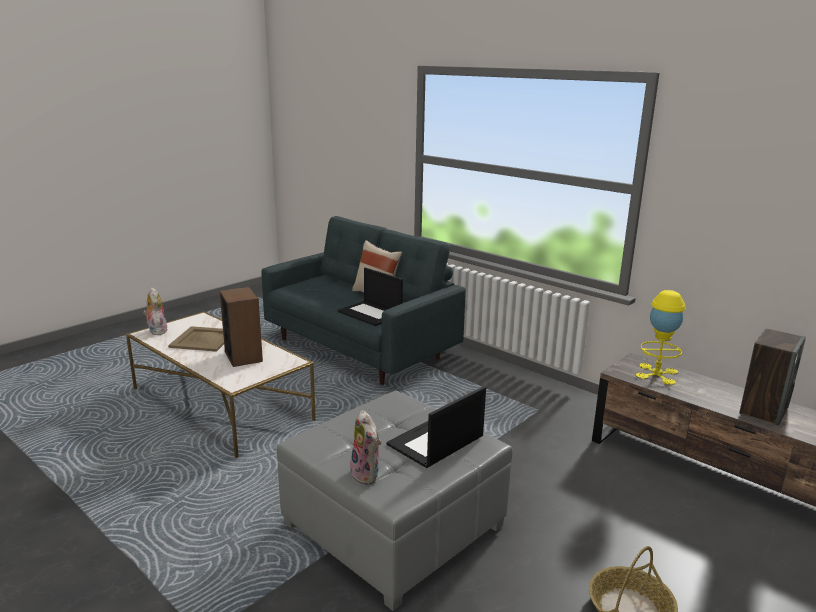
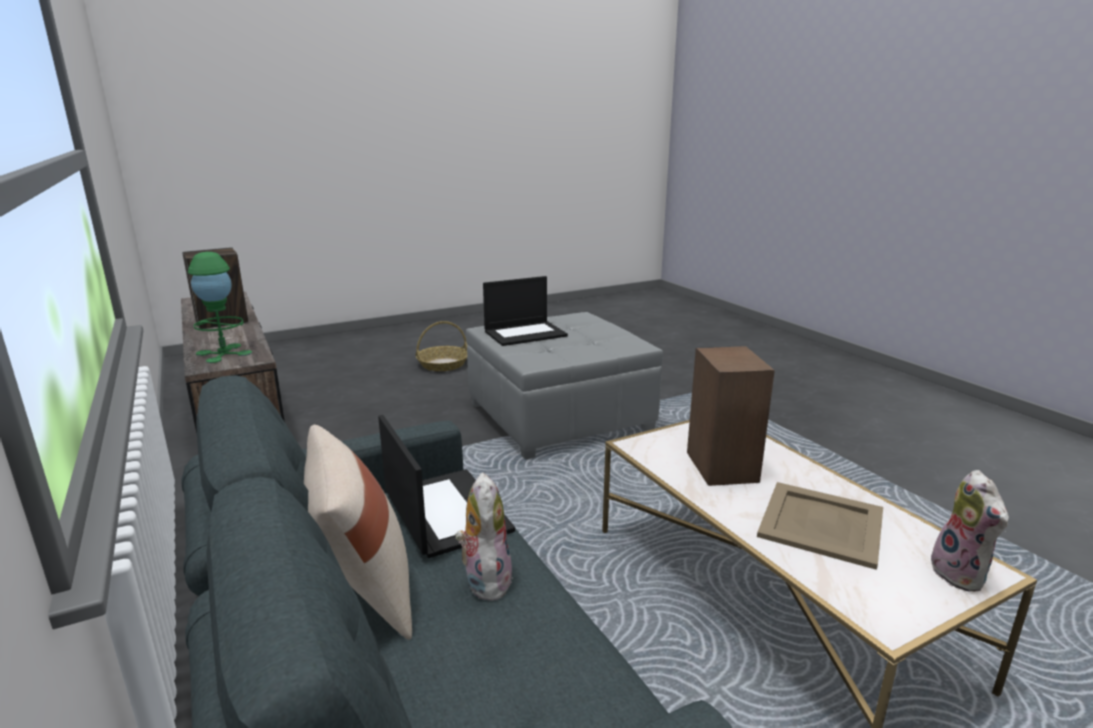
camera: 160 degrees left, 0 degrees up
(367, 475) = (593, 326): plush toy -> plush toy (485, 579)
(657, 374) = (224, 353): yellow table lamp -> green table lamp

